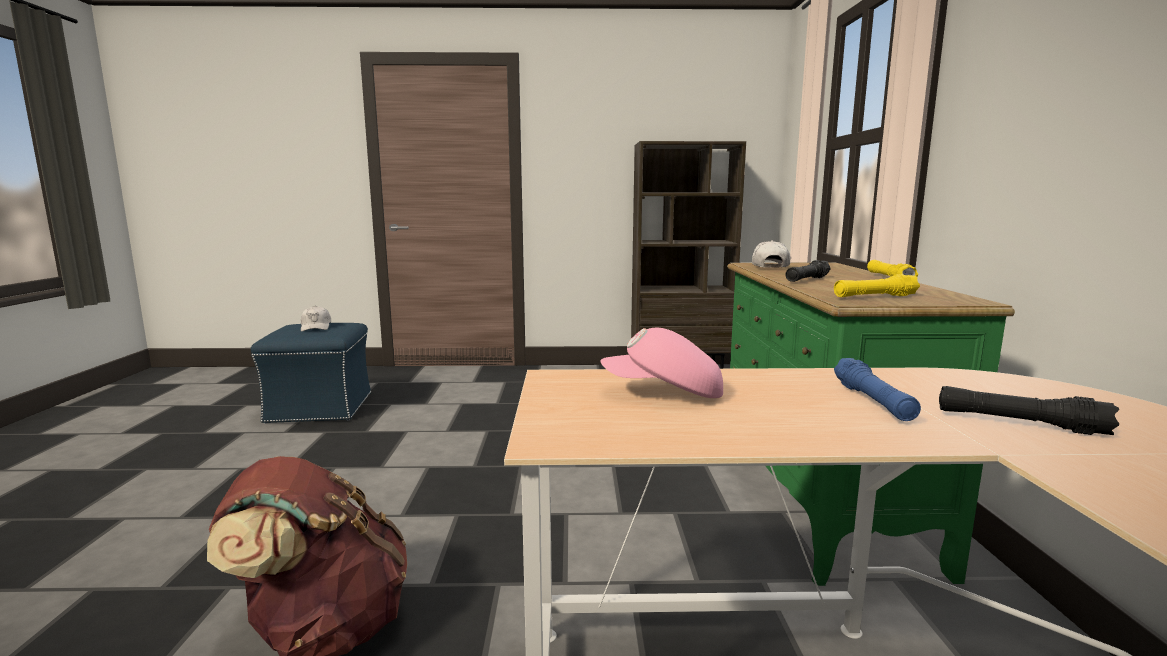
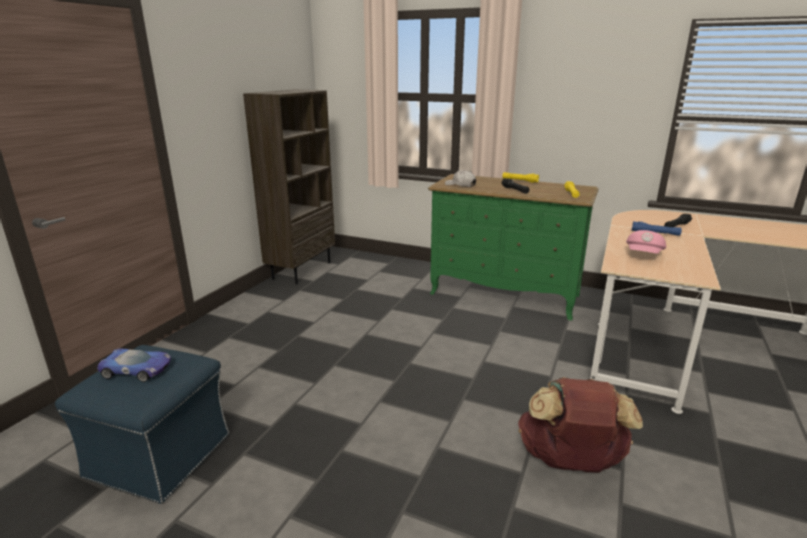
camera: 65 degrees left, 10 degrees up
(316, 327) = (138, 369): white cap -> toy car

